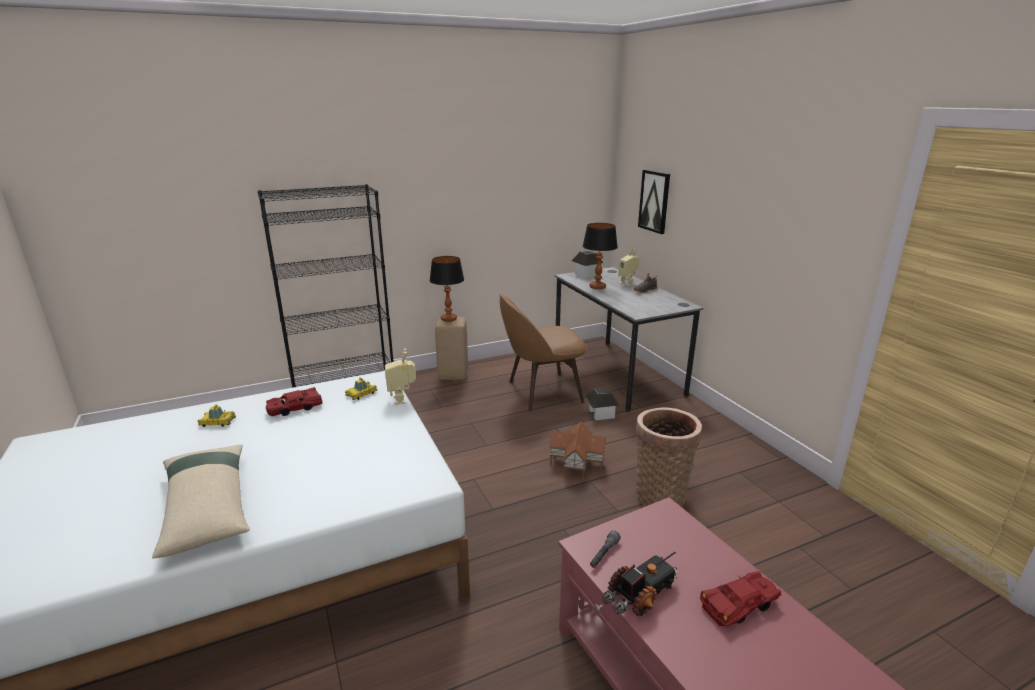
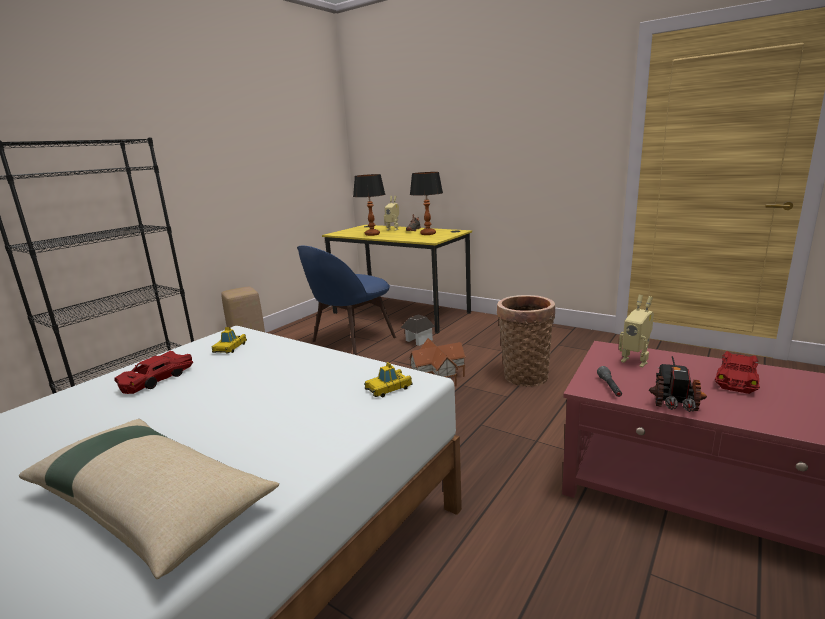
camera: 30 degrees left, 5 degrees down
(217, 422) = (48, 423): toy car -> toy car (388, 388)
(402, 399) = (286, 339): toy robot -> toy robot (635, 361)
(448, 319) = (236, 290): table lamp -> table lamp (427, 234)
(541, 392) = (351, 340): brown chair -> blue chair
(586, 274) = (350, 230): toy house -> none
(616, 373) = (400, 313): grey desk -> yellow desk
(654, 201) = (400, 153): picture -> none

